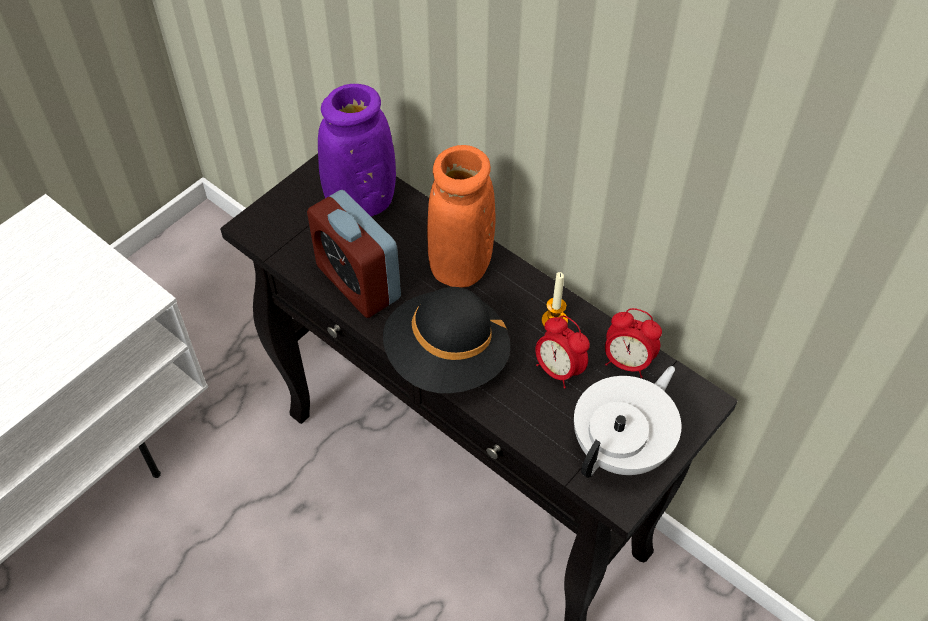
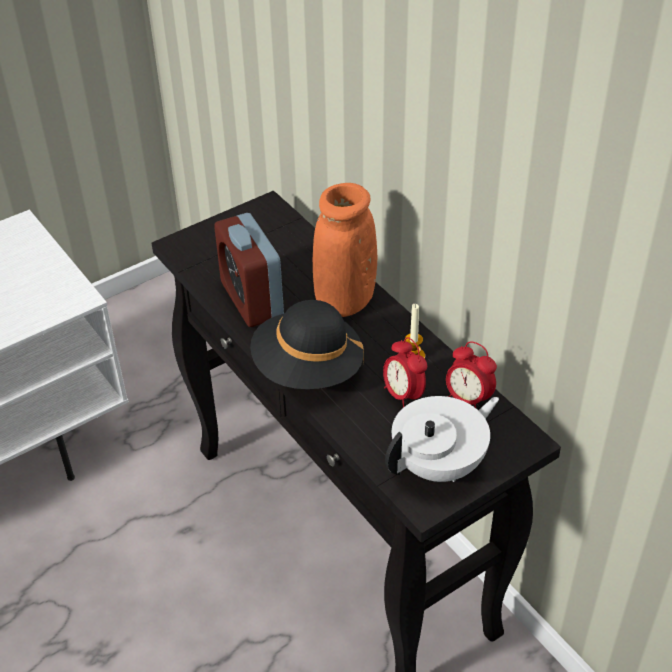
camera: 15 degrees right, 10 degrees down
(361, 202) = (275, 241): purple vase -> none

